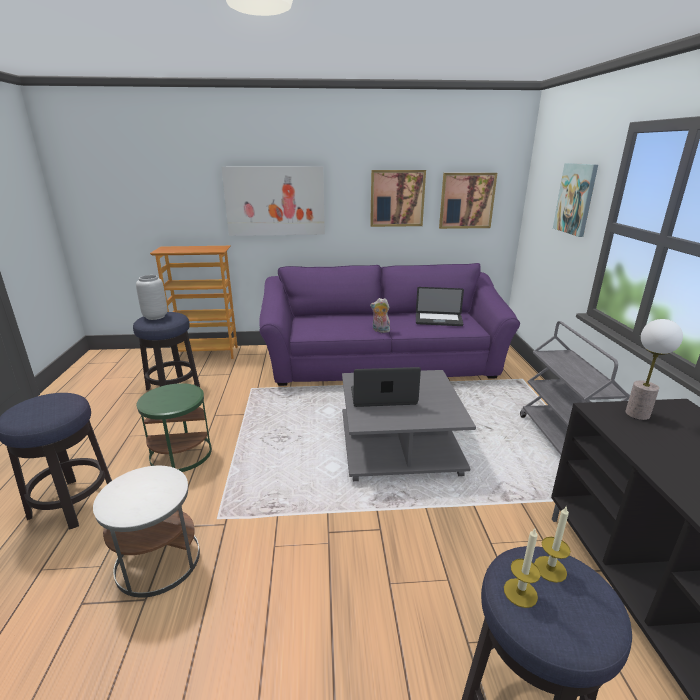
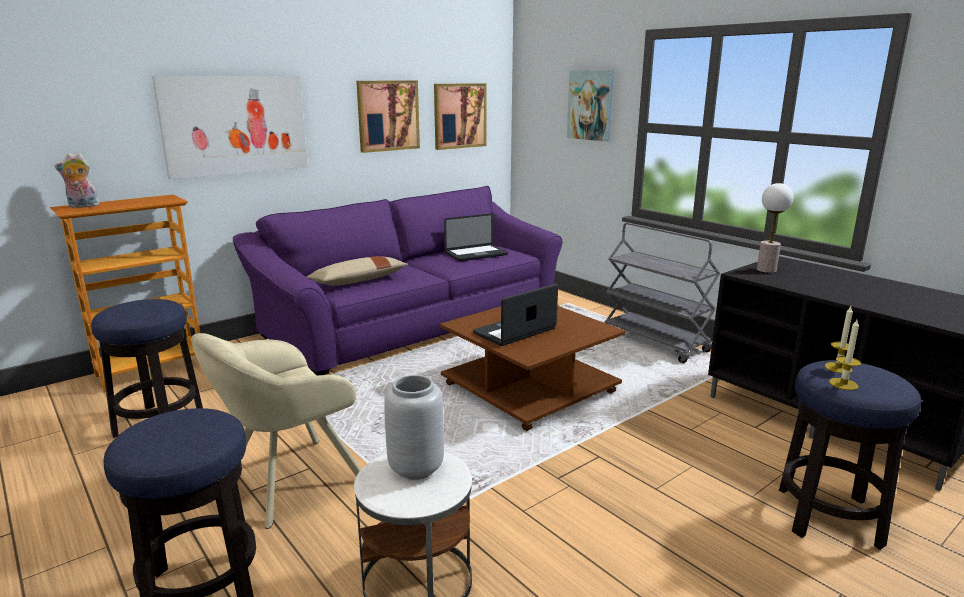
camera: 35 degrees left, 5 degrees down
(156, 316) = (126, 309): grey vase -> grey vase (416, 467)
(181, 453) = (287, 482): green side table -> beige armchair
(326, 324) = (359, 281): none -> beige pillow
(380, 331) = (428, 275): plush toy -> plush toy (82, 206)
(400, 445) = (529, 387): grey coffee table -> brown coffee table

